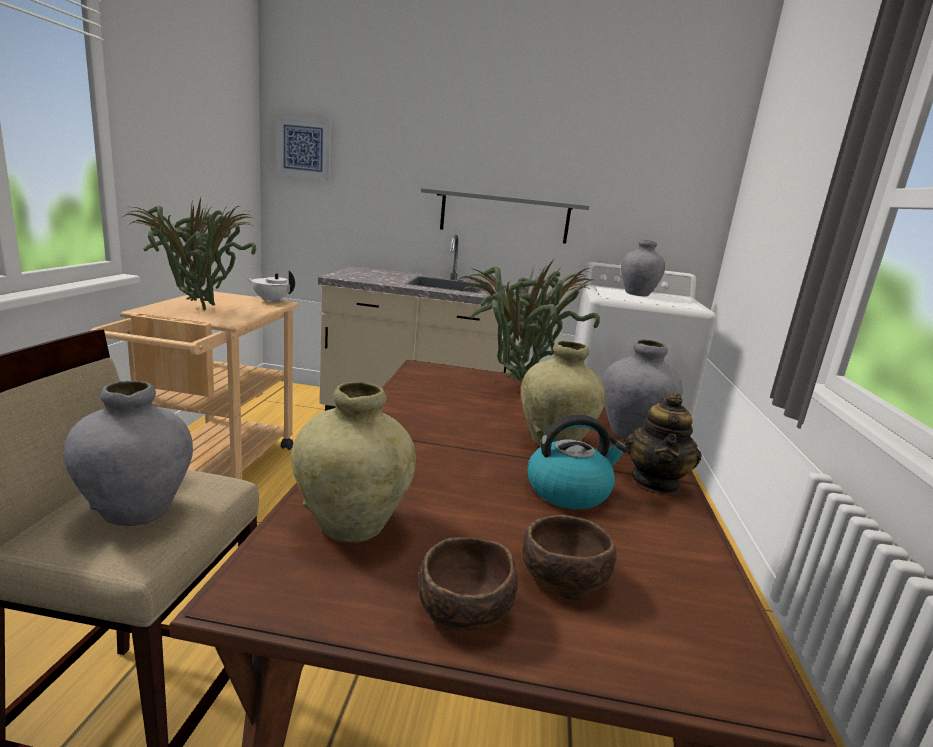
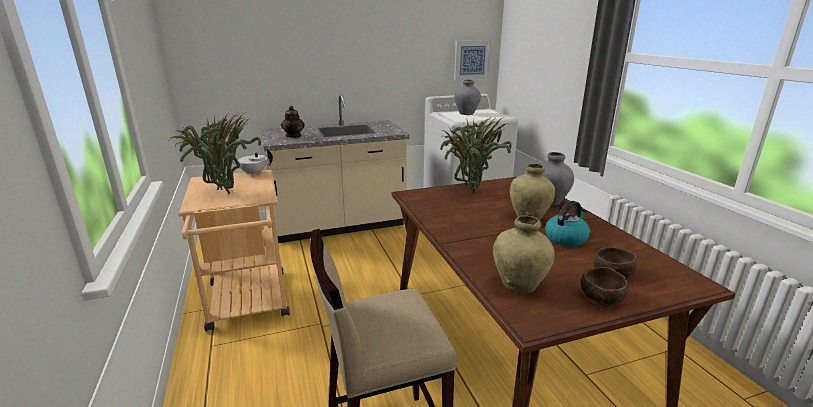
camera: 25 degrees left, 5 degrees up
(136, 512) = (399, 322): grey vase -> none
(304, 148) = (203, 44): picture -> picture (471, 60)
(504, 216) = (367, 75): grey shelf -> none
(656, 482) = (587, 222): teapot -> teapot (294, 136)

